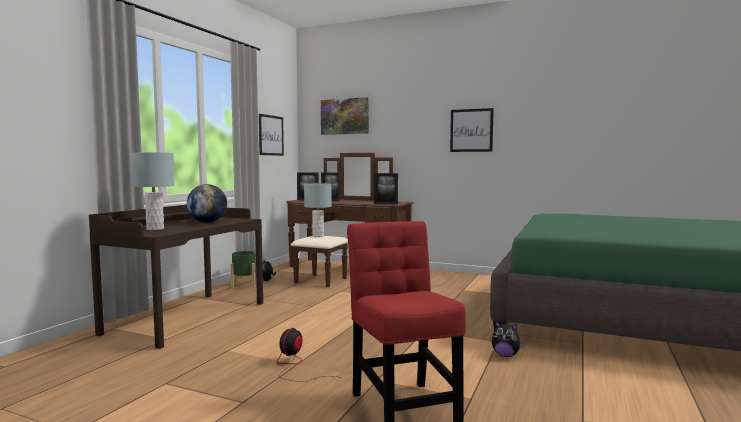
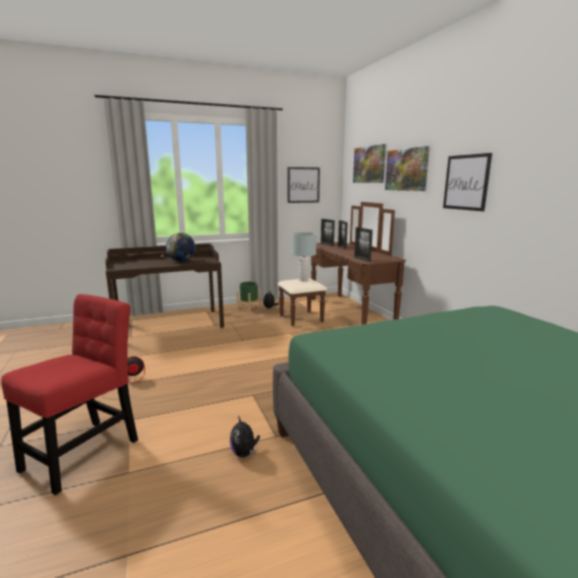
camera: 45 degrees right, 10 degrees up
(155, 229) = (137, 262): grey table lamp -> none
(400, 121) = (406, 169): none -> picture

